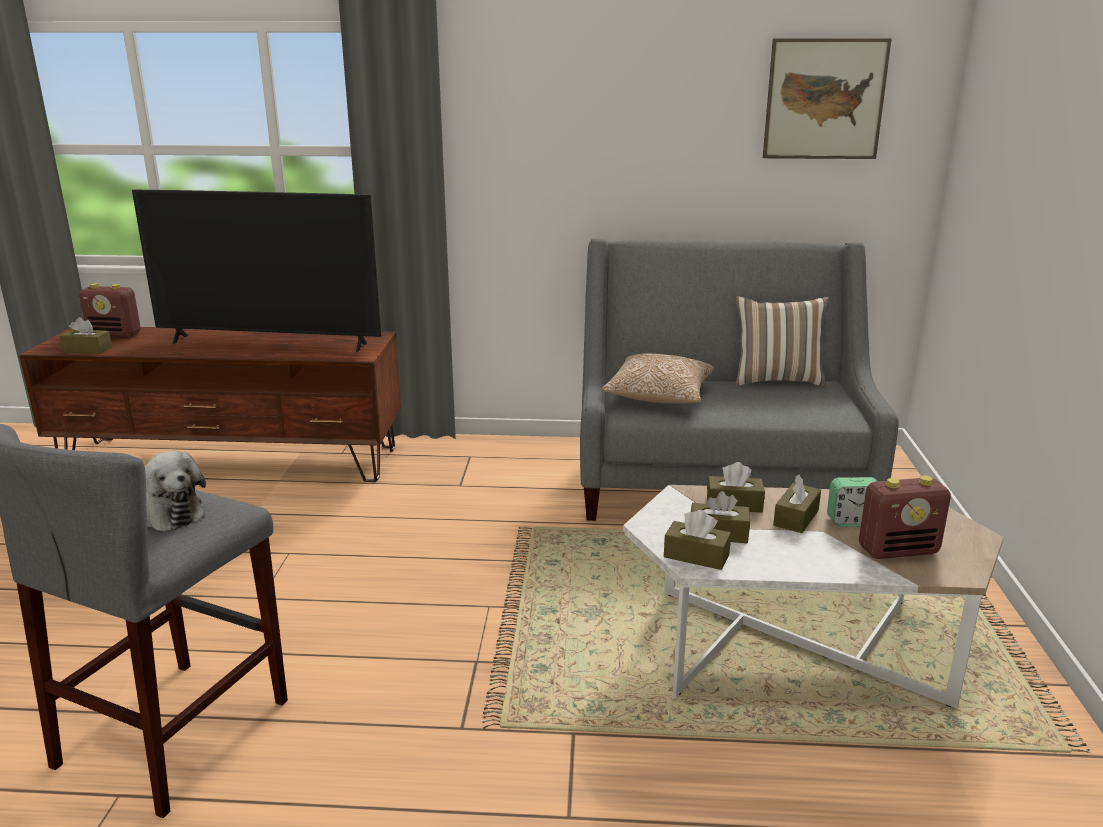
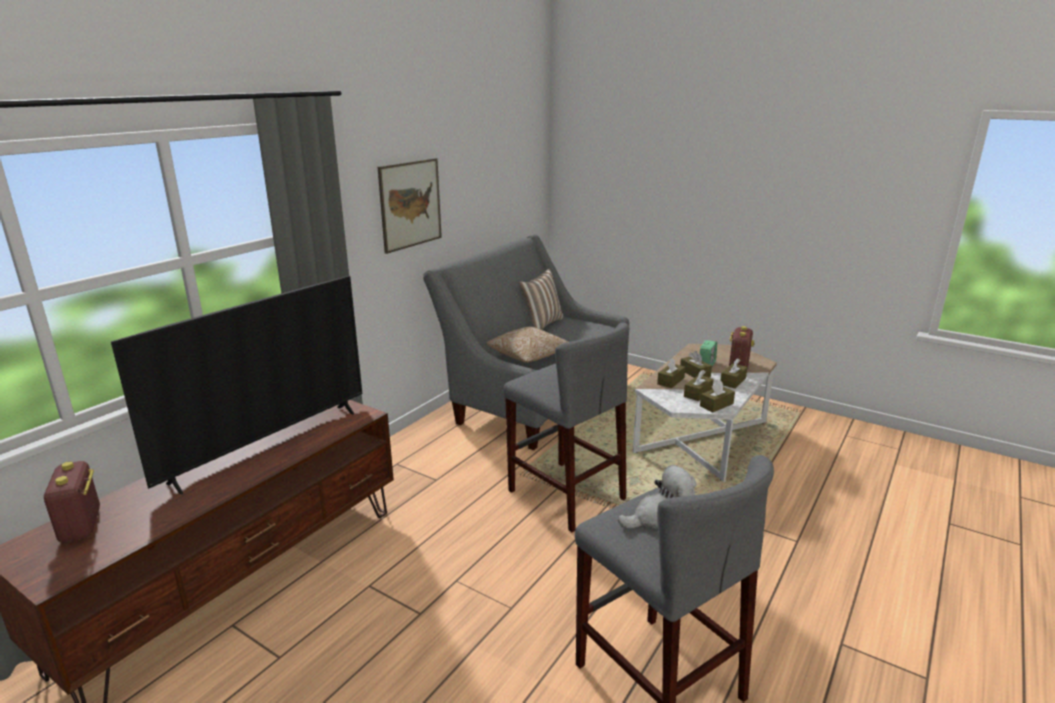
camera: 60 degrees left, 0 degrees up
(87, 349) = (108, 550): brown tissue box -> brown tissue box (733, 381)
(115, 335) = (81, 527): radio -> radio turned 120 degrees clockwise
(505, 571) = (566, 494): none -> grey stool
(824, 99) = (508, 153): picture -> picture (410, 204)

